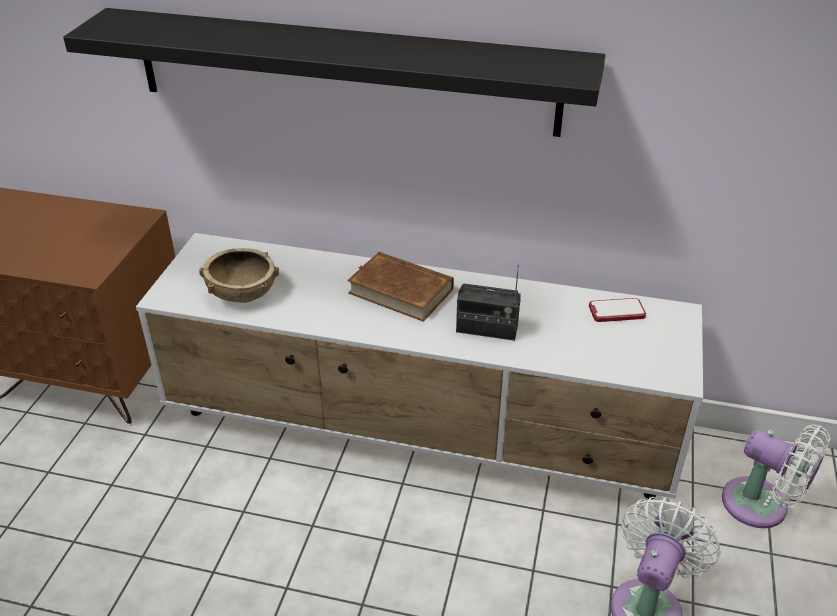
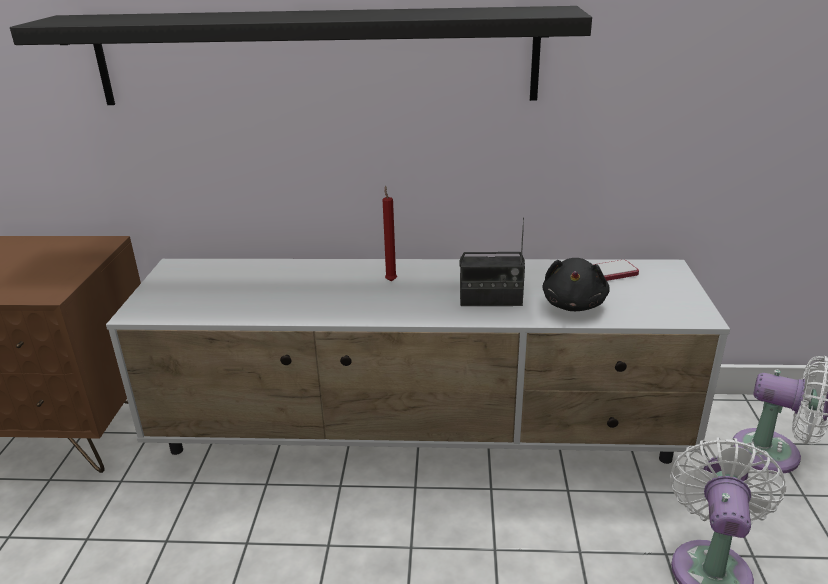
camera: 10 degrees left, 10 degrees down
(242, 292) = (224, 299): brown bowl -> none
(400, 291) = (391, 280): brown book -> red candle
(564, 346) = (574, 304): none -> black plush toy

